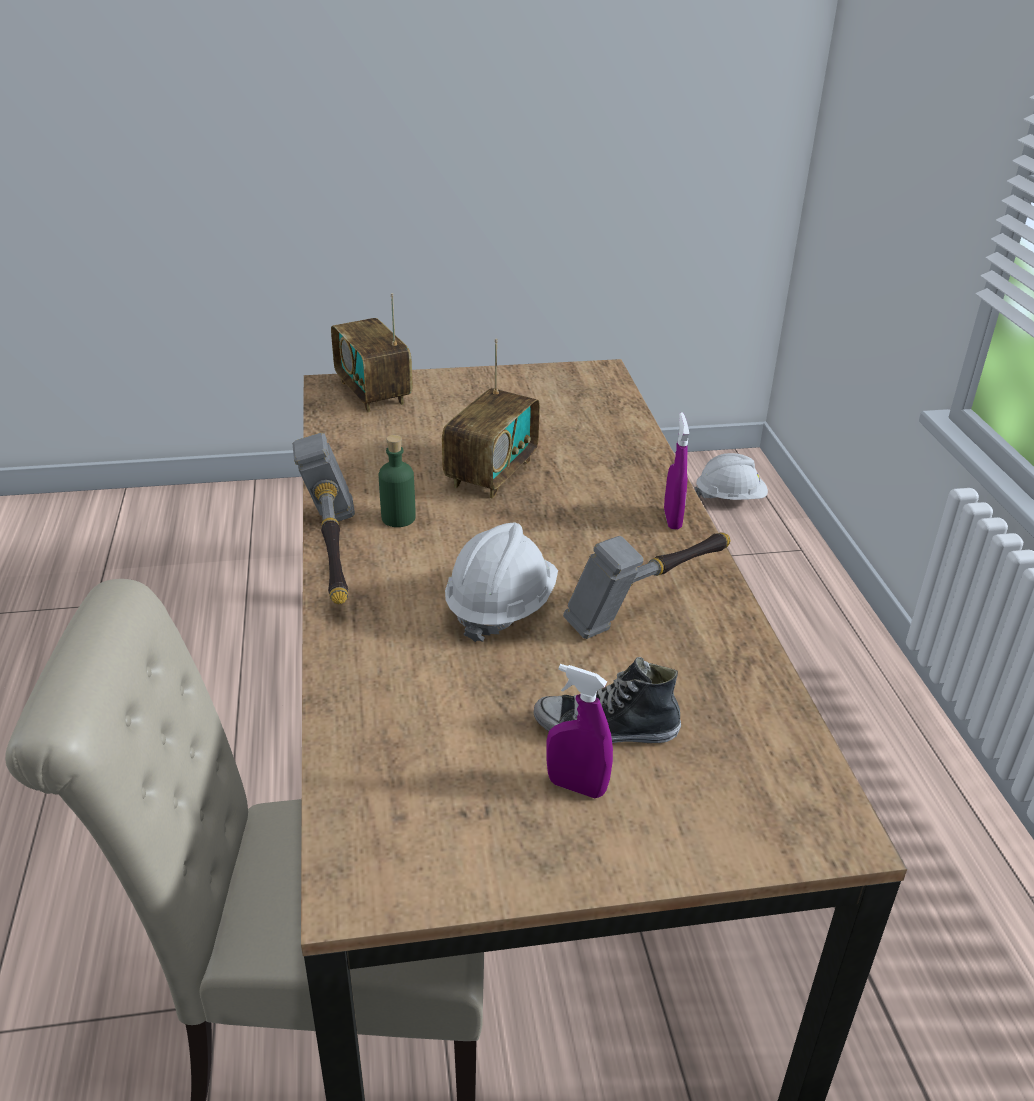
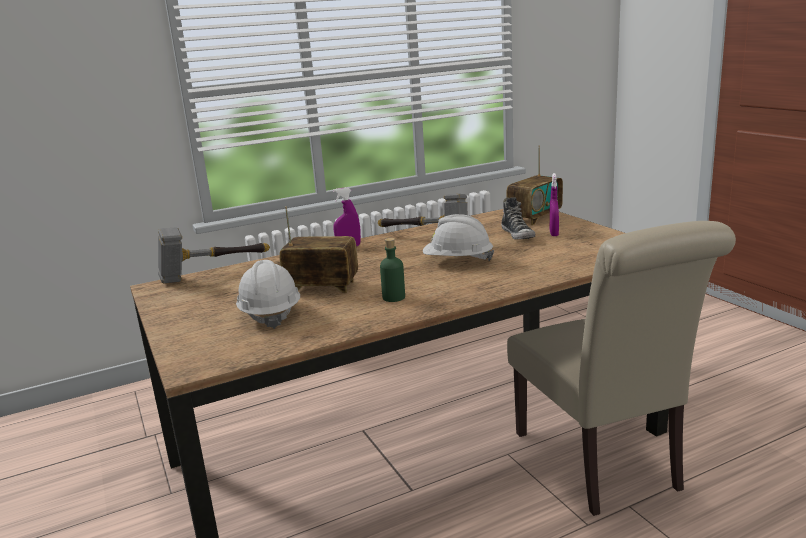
camera: 105 degrees left, 15 degrees down
(333, 557) = (451, 302): hammer -> hammer (213, 273)
(373, 393) = (204, 348): radio -> radio (534, 218)
(730, 498) = (57, 425): white hard hat -> white hard hat (270, 314)

